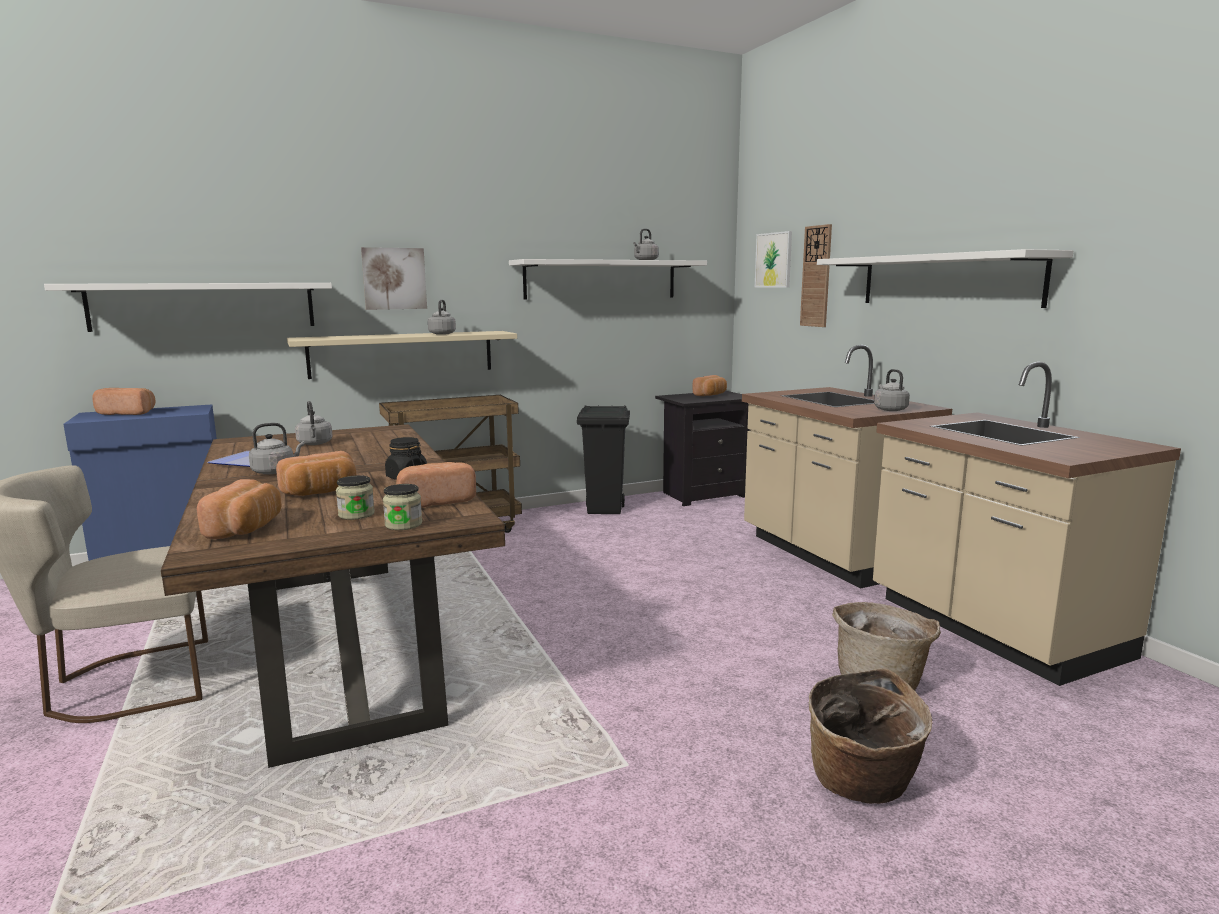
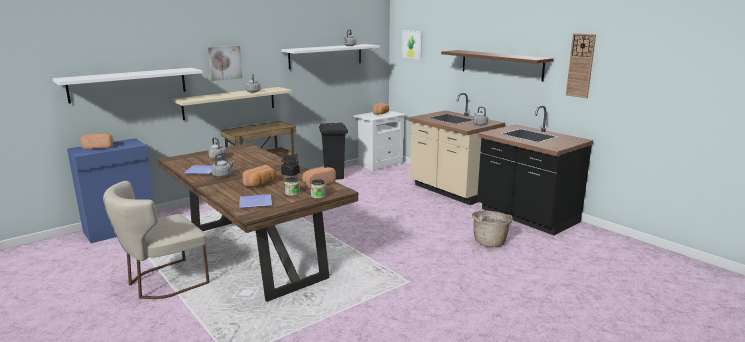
camera: 15 degrees left, 5 degrees up
(247, 528) = (254, 203): bread -> plate
(704, 494) = (379, 165): black nightstand -> white nightstand
(816, 276) = (436, 55): wall clock -> wall clock (580, 65)
(862, 784) = (494, 276): basket -> none
(947, 280) = (501, 64): white shelf -> brown shelf
(992, 628) = (526, 216): beige counter -> black counter

